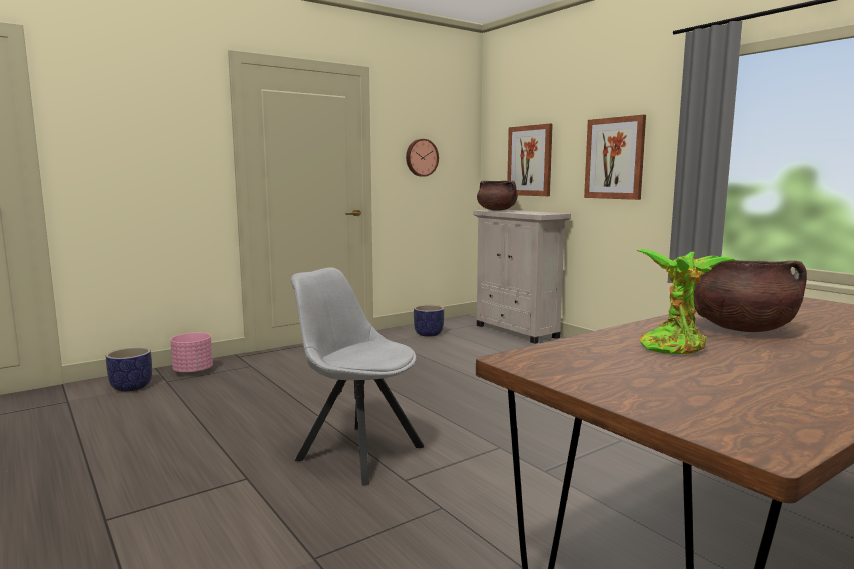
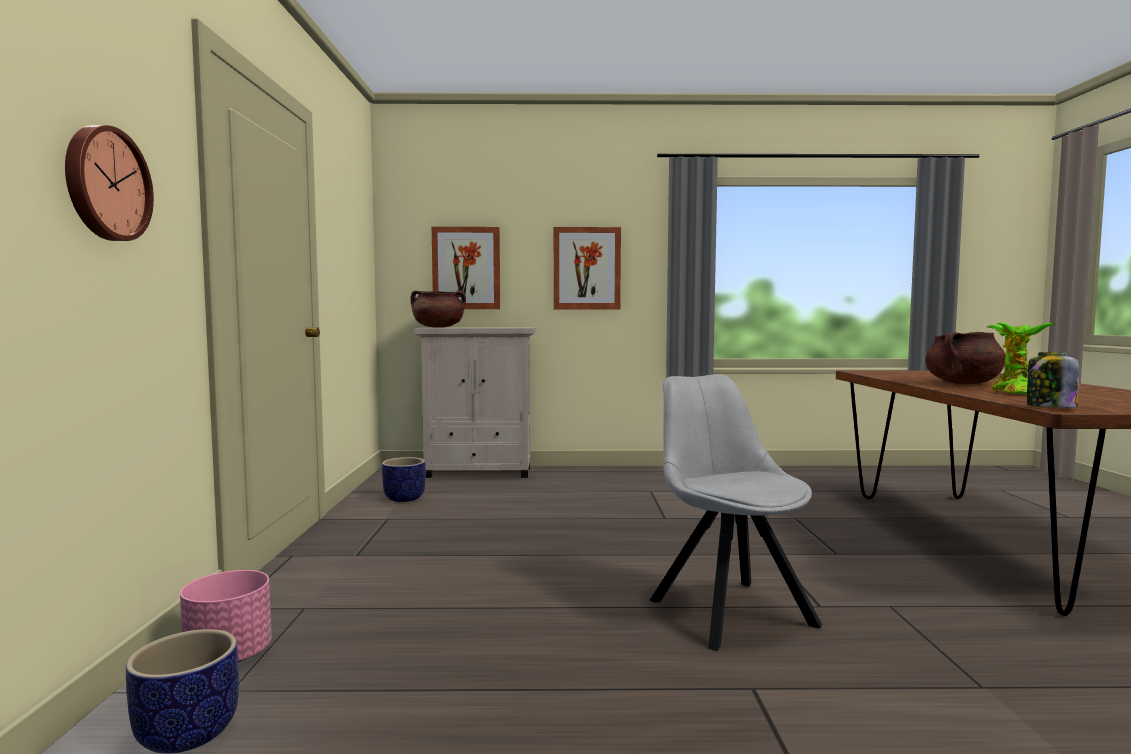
camera: 55 degrees left, 5 degrees down
(358, 452) = (729, 610): grey chair -> grey chair turned 90 degrees clockwise
(421, 157) = (346, 255): wall clock -> wall clock (105, 184)
(527, 356) = (1050, 408): none -> jar

